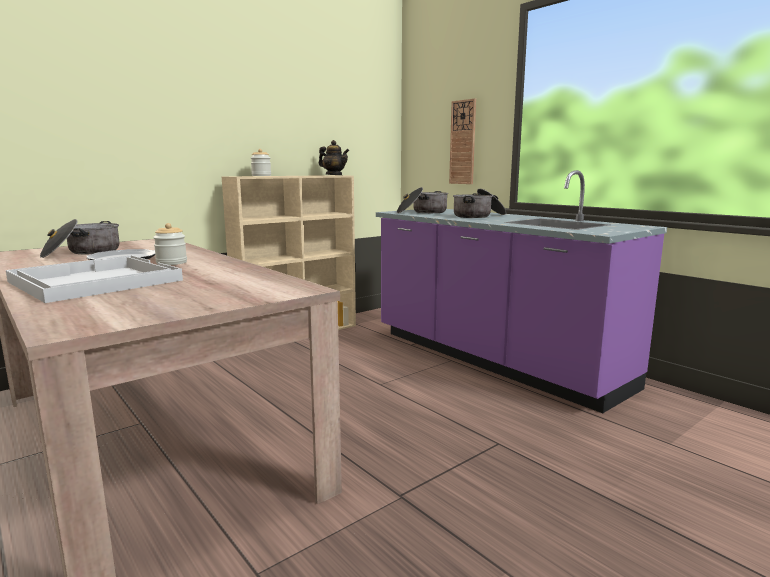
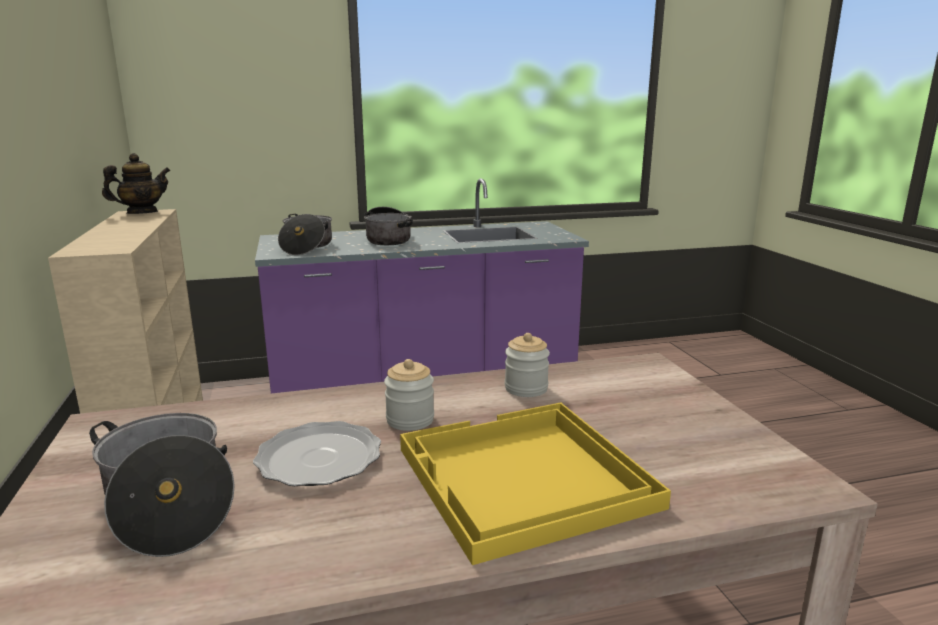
camera: 65 degrees left, 5 degrees up
(93, 281) = (523, 479): white tray -> yellow tray
(261, 176) = (99, 239): jar -> jar (526, 388)
(463, 142) = (271, 142): wall clock -> none

